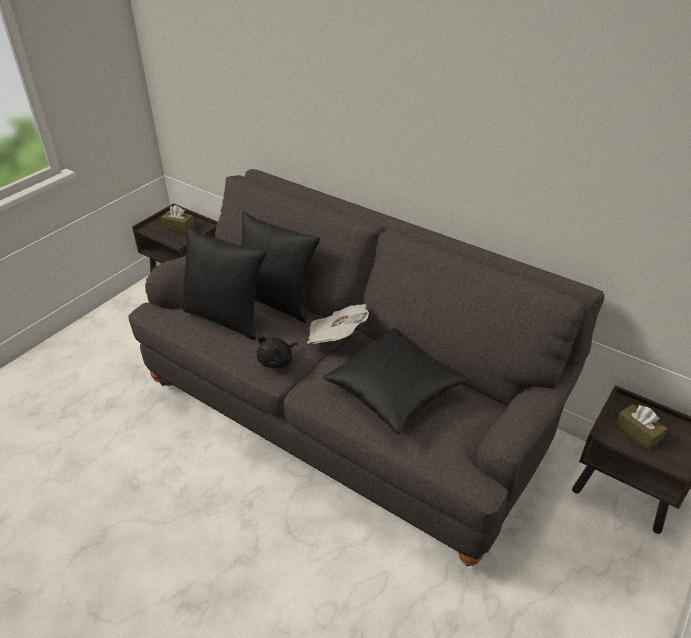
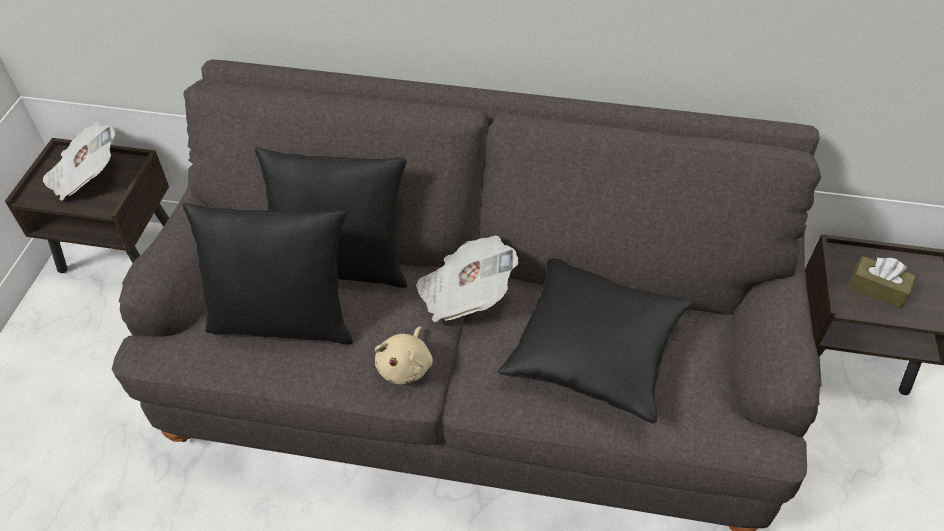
camera: 25 degrees left, 10 degrees up
(178, 226) = (86, 177): brown tissue box -> newspaper
(277, 361) = (406, 366): black plush toy -> beige plush toy

